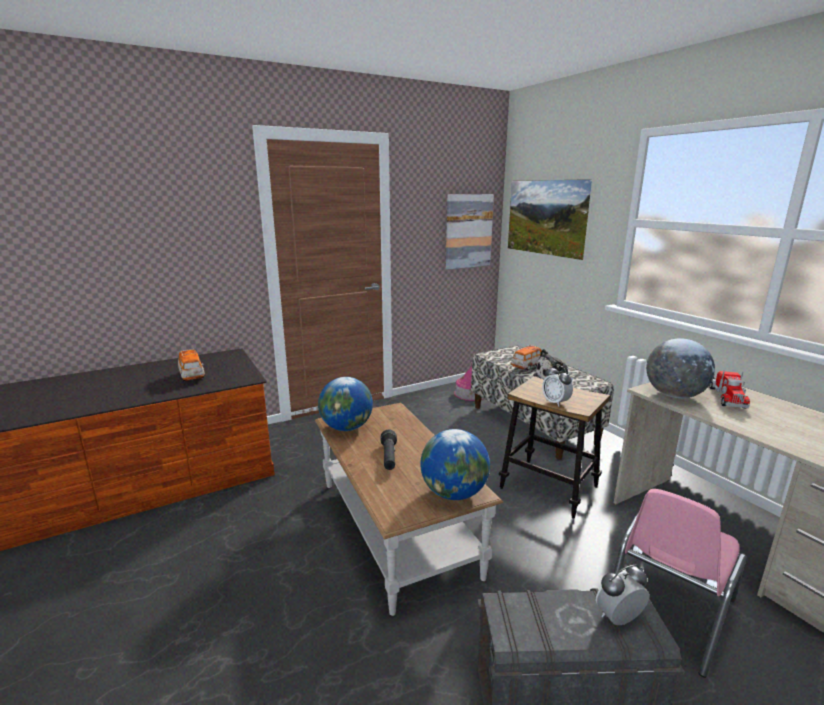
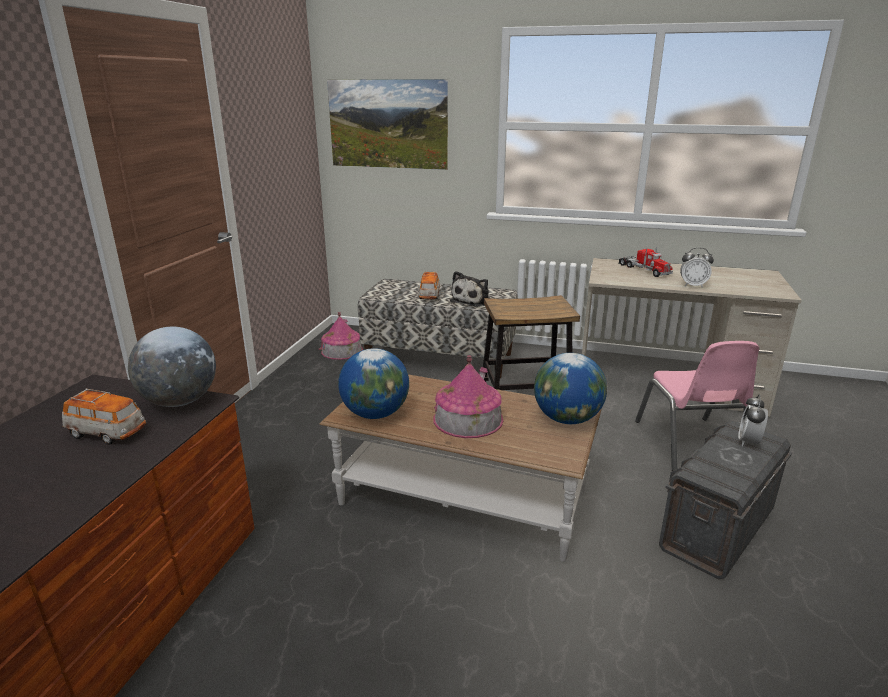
camera: 45 degrees left, 5 degrees up
(389, 457) = (468, 419): black flashlight -> toy house
(468, 231) = (293, 147): picture -> none
(555, 402) = (539, 314): alarm clock -> alarm clock (693, 285)
(674, 395) = (621, 279): globe -> globe (180, 401)

